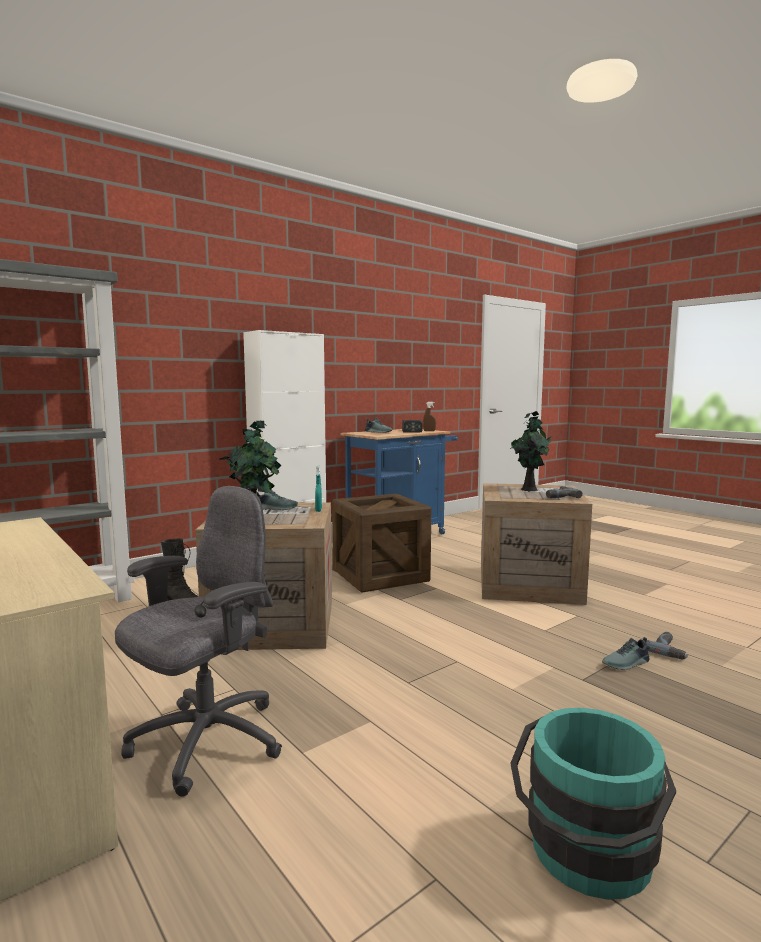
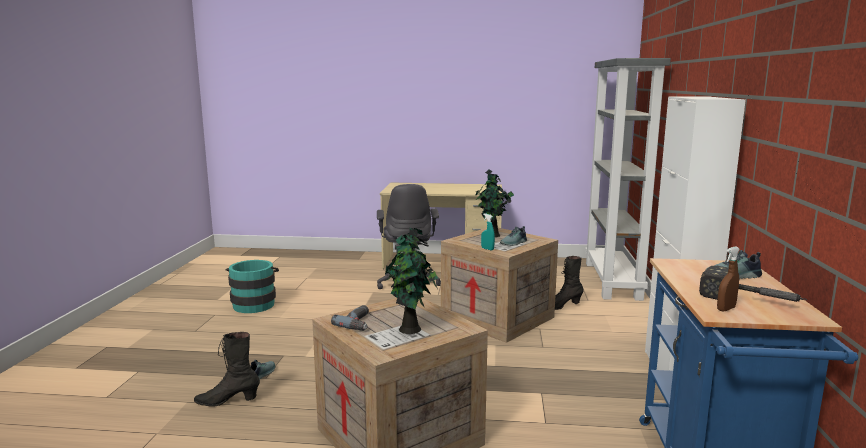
camera: 135 degrees right, 5 degrees up
(380, 575) = (540, 382): crate -> none
(669, 650) = (227, 401): power drill -> black boot

